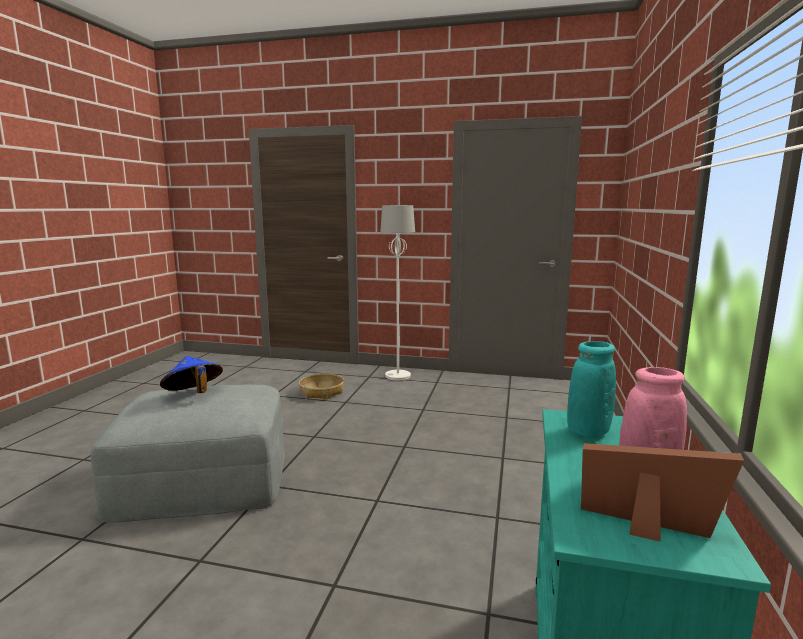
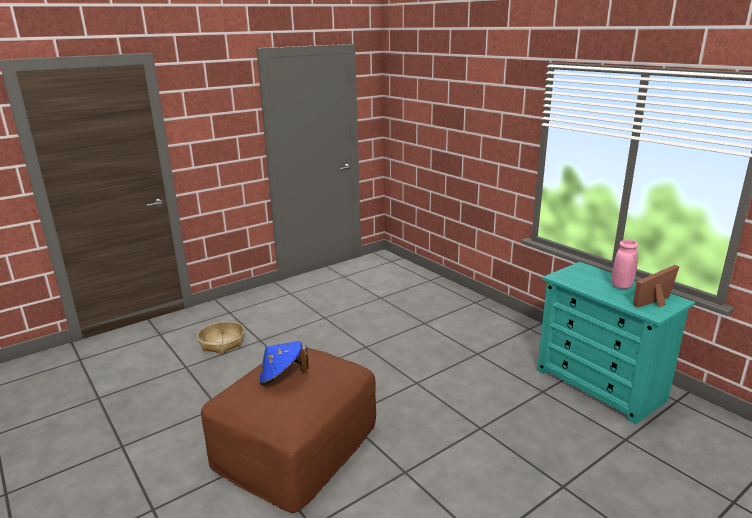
camera: 50 degrees left, 10 degrees up
(203, 480) = (296, 445): grey ottoman -> brown ottoman
(398, 376) = (251, 301): white floor lamp -> none
(588, 432) = (577, 279): turquoise vase -> none

